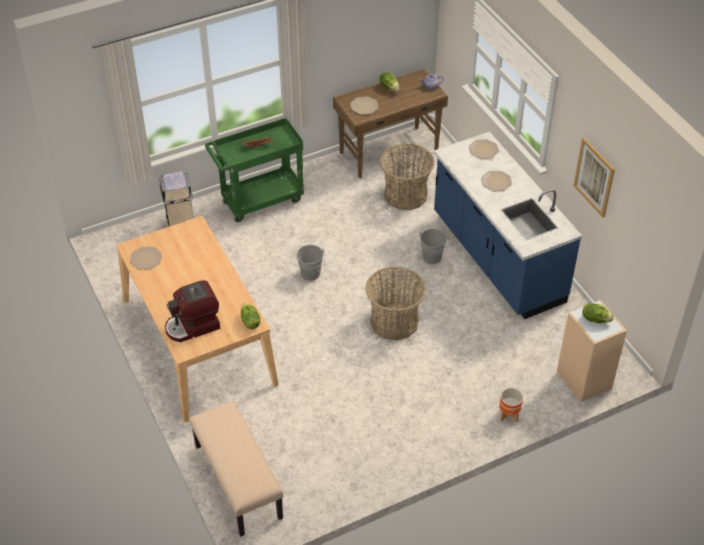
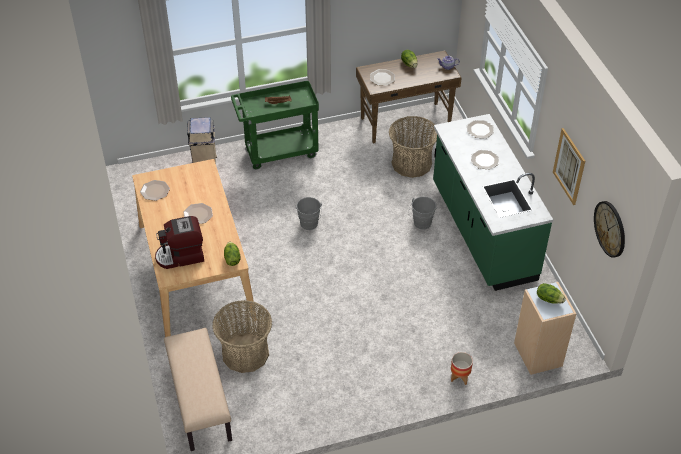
camera: 10 degrees right, 0 degrees up
(200, 278) = (197, 214): none -> plate
(394, 321) = (374, 277): basket -> basket (245, 353)
(496, 258) = (482, 232): blue counter -> green counter
(651, 237) = (610, 228): none -> wall clock

